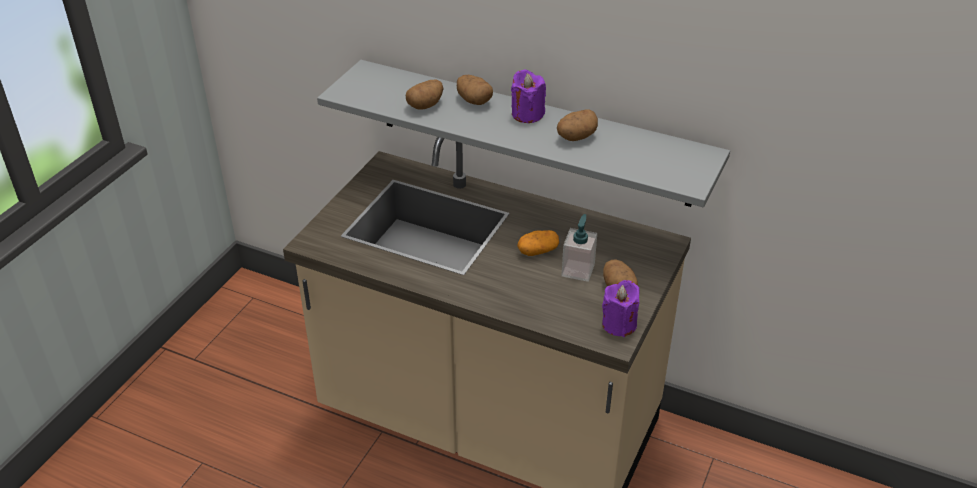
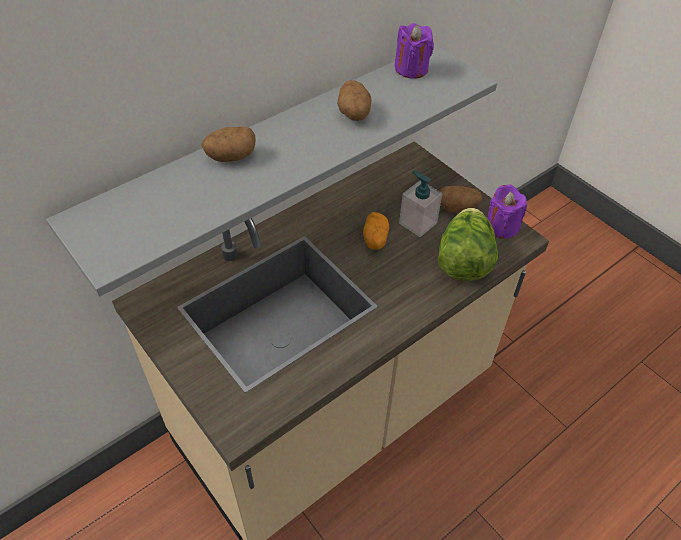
camera: 65 degrees left, 10 degrees up
(425, 105) = (207, 196): potato -> none
(527, 114) = (289, 130): purple candle -> purple candle (411, 69)
(553, 310) = (463, 261): none -> lettuce

